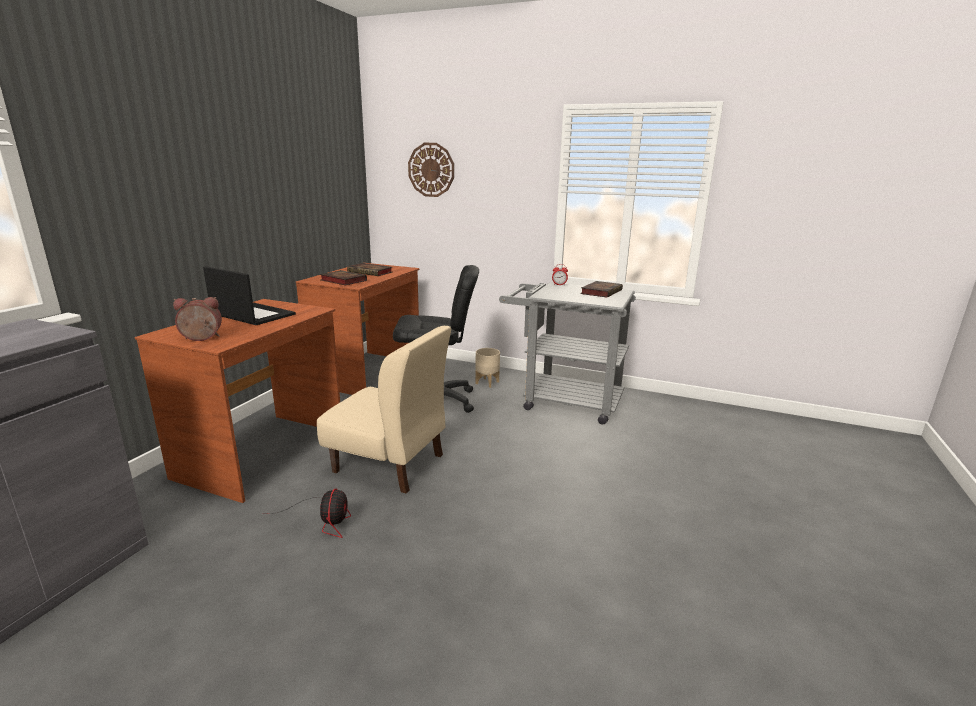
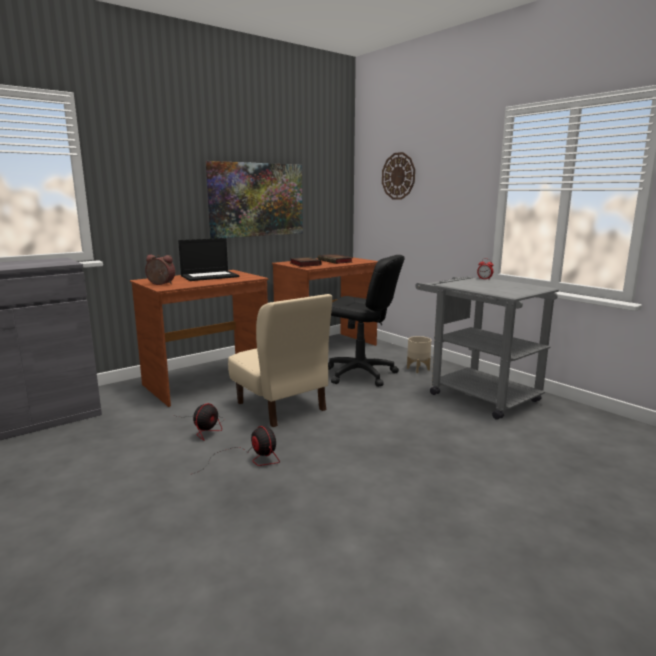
camera: 30 degrees right, 5 degrees down
(252, 315) = (210, 276): laptop -> laptop turned 90 degrees clockwise
(270, 202) = (256, 200): none -> picture
(418, 544) = (248, 459): none -> fan
(601, 292) = (517, 286): book -> none

